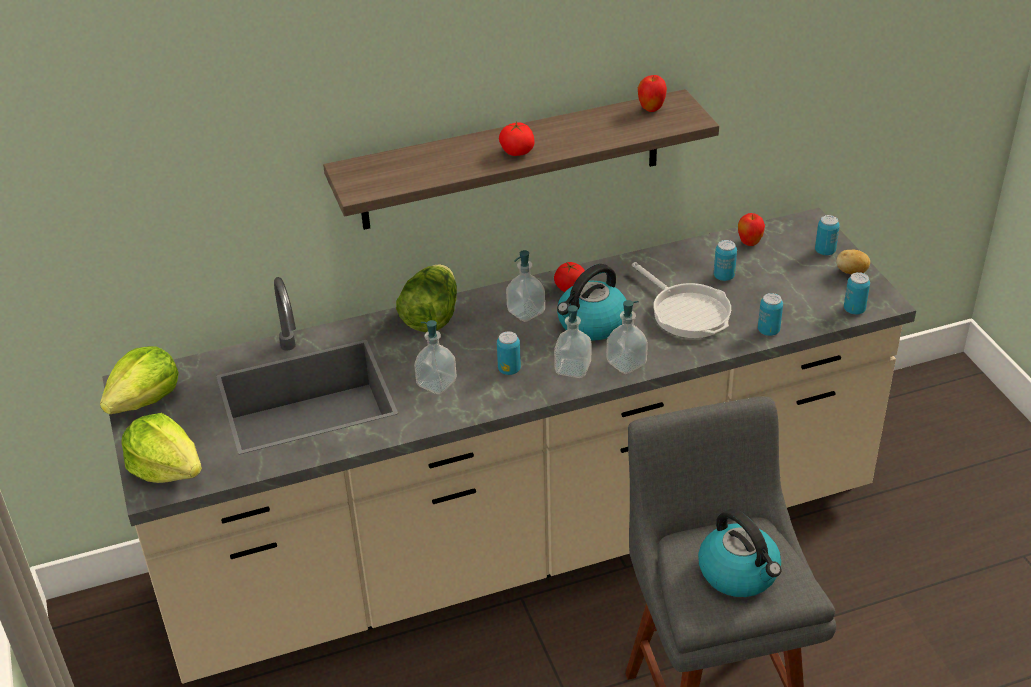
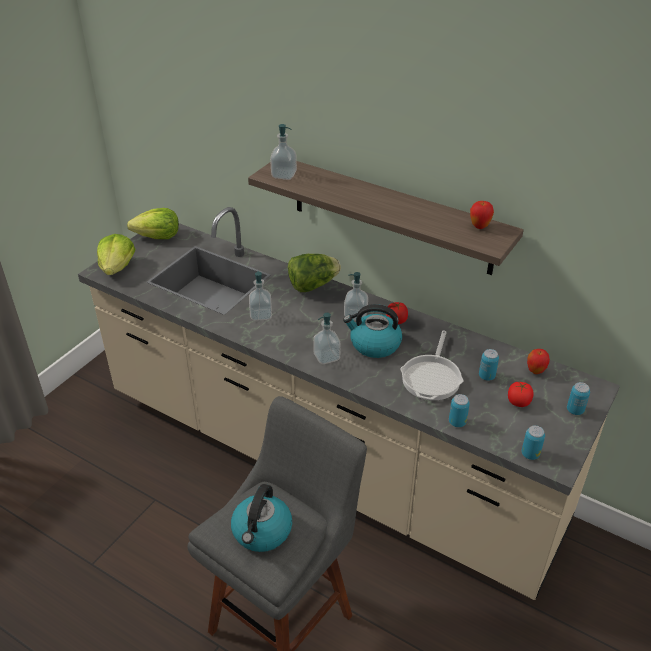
camera: 50 degrees right, 0 degrees up
(509, 369) = (300, 334): can -> none
(517, 152) = (367, 203): tomato -> tomato (518, 402)
(626, 363) = (354, 375): soap dispenser -> soap dispenser (284, 175)
(851, 272) = (569, 434): potato -> none

